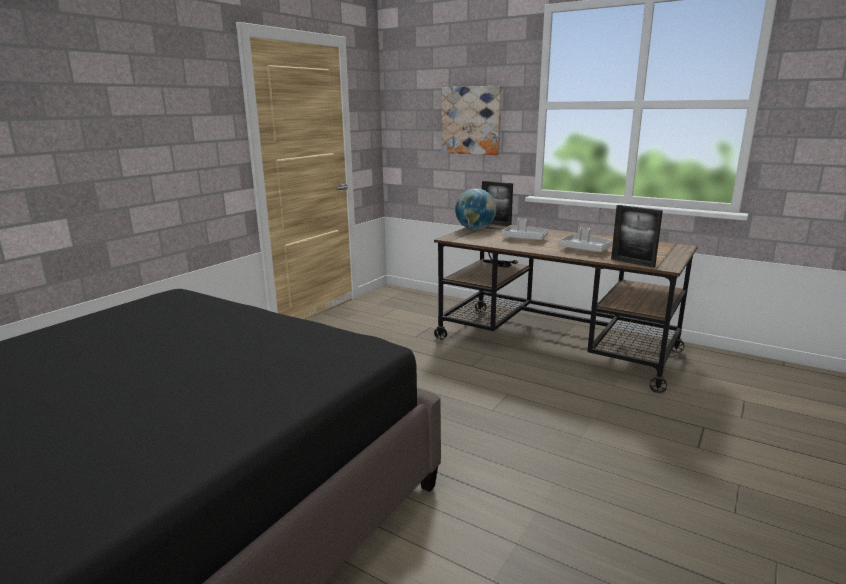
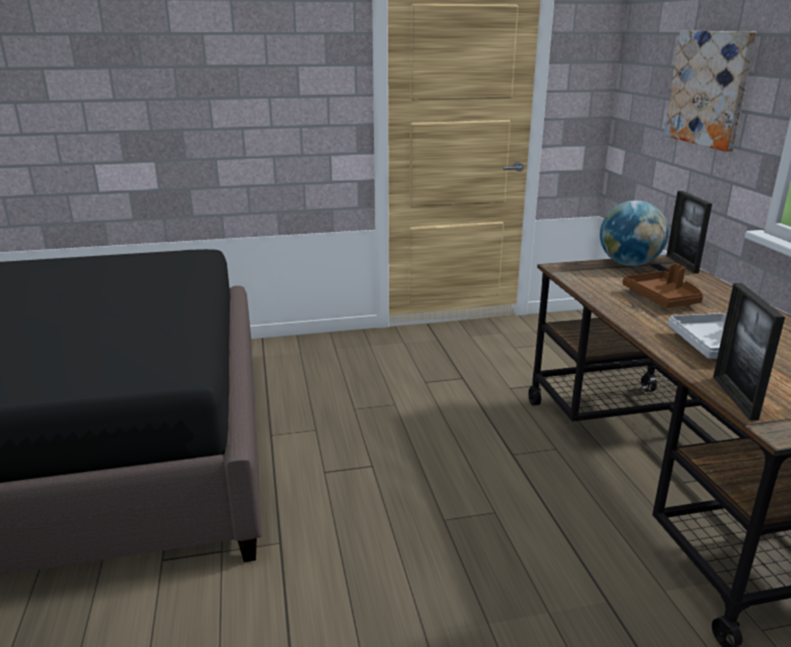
camera: 45 degrees right, 5 degrees up
(524, 238) = (663, 298): grey tray -> brown tray

